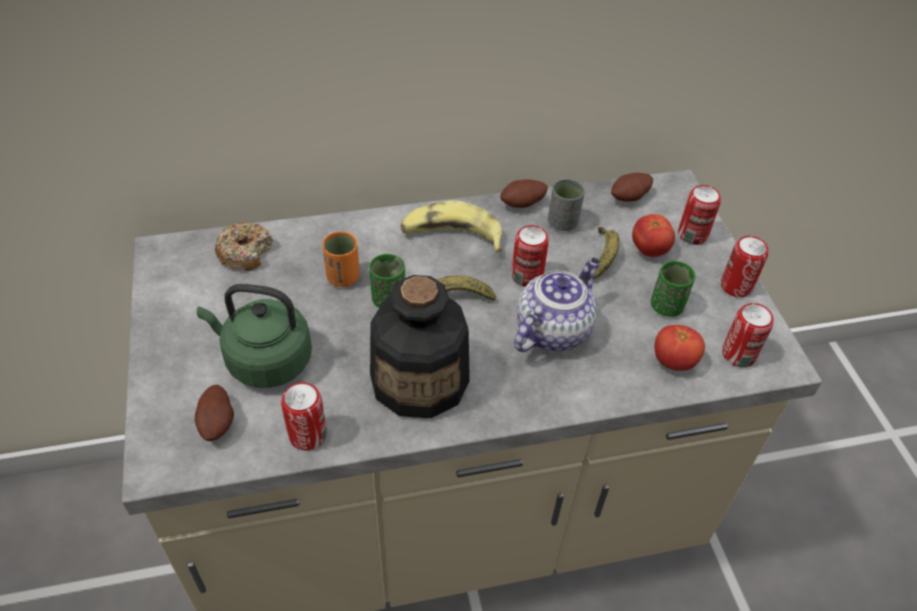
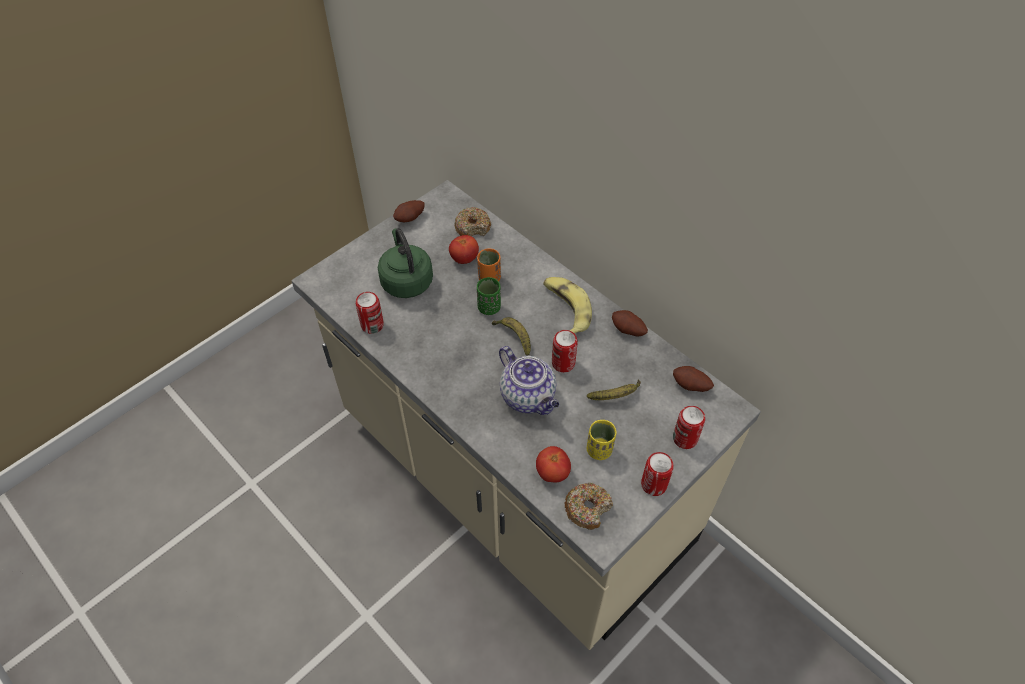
camera: 60 degrees right, 5 degrees up
(218, 423) = (355, 286): potato -> potato (410, 218)
(420, 379) = (443, 352): bottle -> none
(553, 329) = (529, 397): teapot -> teapot turned 45 degrees clockwise
(562, 223) = (629, 359): grey cup -> none
(649, 250) = (646, 419): tomato -> tomato (464, 259)
(666, 306) = (599, 450): green cup -> yellow cup
(738, 355) = (587, 508): can -> donut

